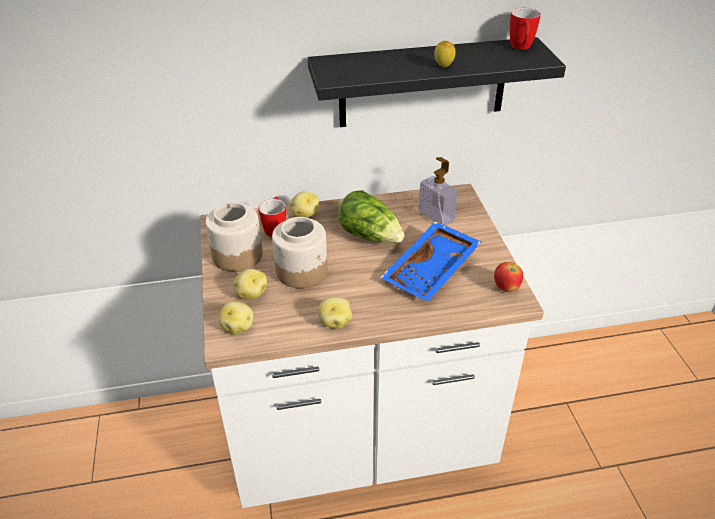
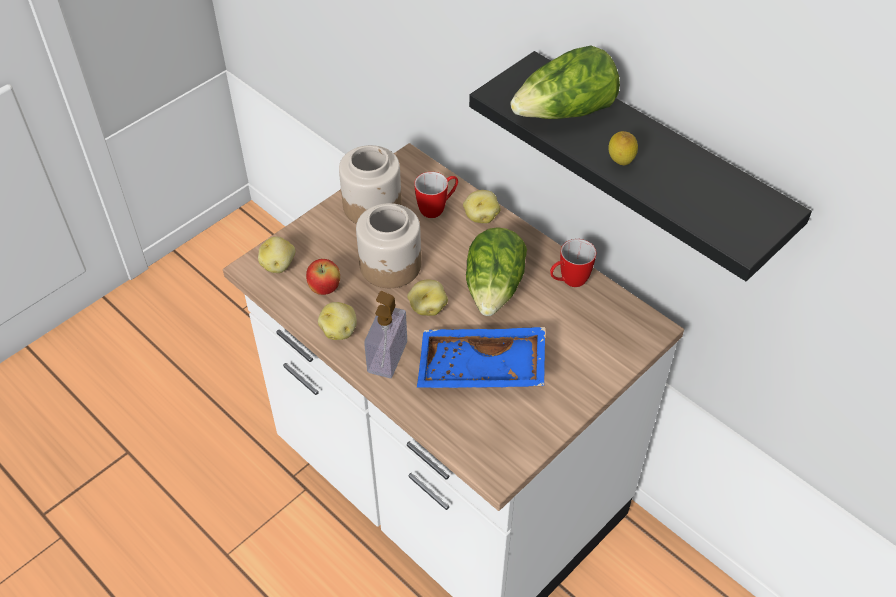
camera: 55 degrees right, 10 degrees up
(251, 294) = (328, 248): potato -> potato (427, 307)
(379, 67) = (565, 113): none -> lettuce
(436, 216) = (584, 327): soap dispenser -> soap dispenser (387, 357)
(506, 288) = (508, 451): apple -> apple (325, 288)
(521, 48) = (752, 209): mug -> mug (568, 281)

